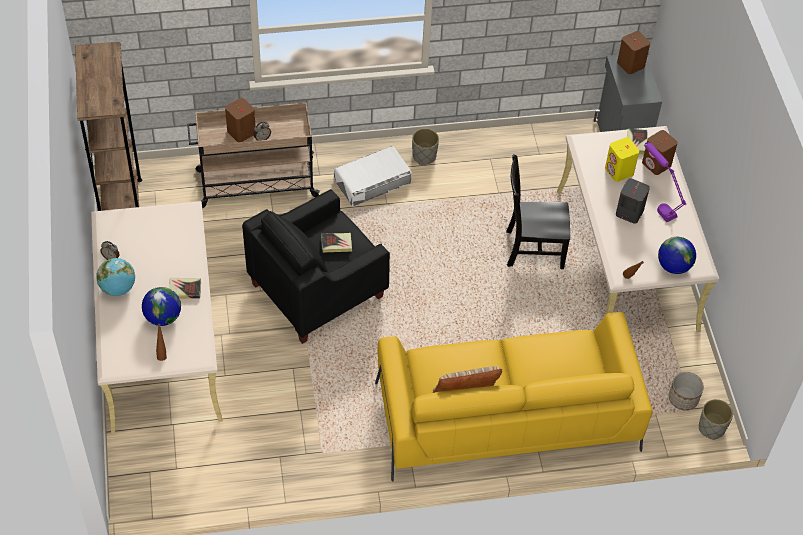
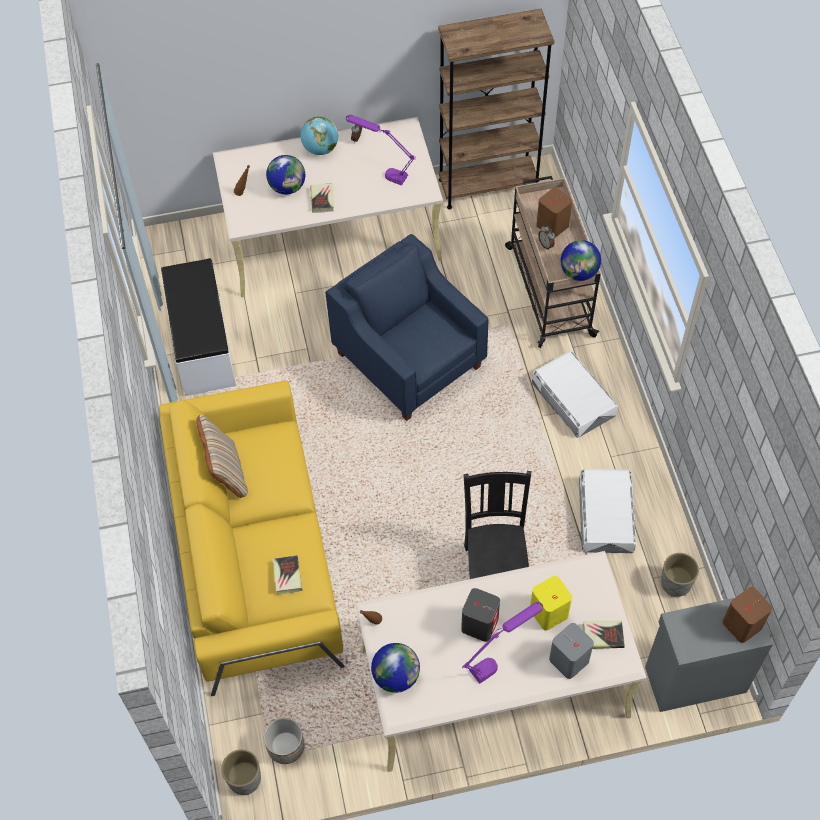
camera: 90 degrees right, 5 degrees up
(159, 241) = (382, 172): none -> purple table lamp
(276, 456) = (202, 345): none -> white bench
(296, 121) = (579, 273): none -> globe
(317, 290) = (409, 360): black armchair -> blue armchair
(336, 244) = (421, 337): book -> book (287, 576)
(424, 156) = (622, 449): grey planter -> grey planter (675, 583)
(484, 174) = (606, 515): none -> white storage box
(656, 164) = (568, 660): brown speaker -> grey speaker

